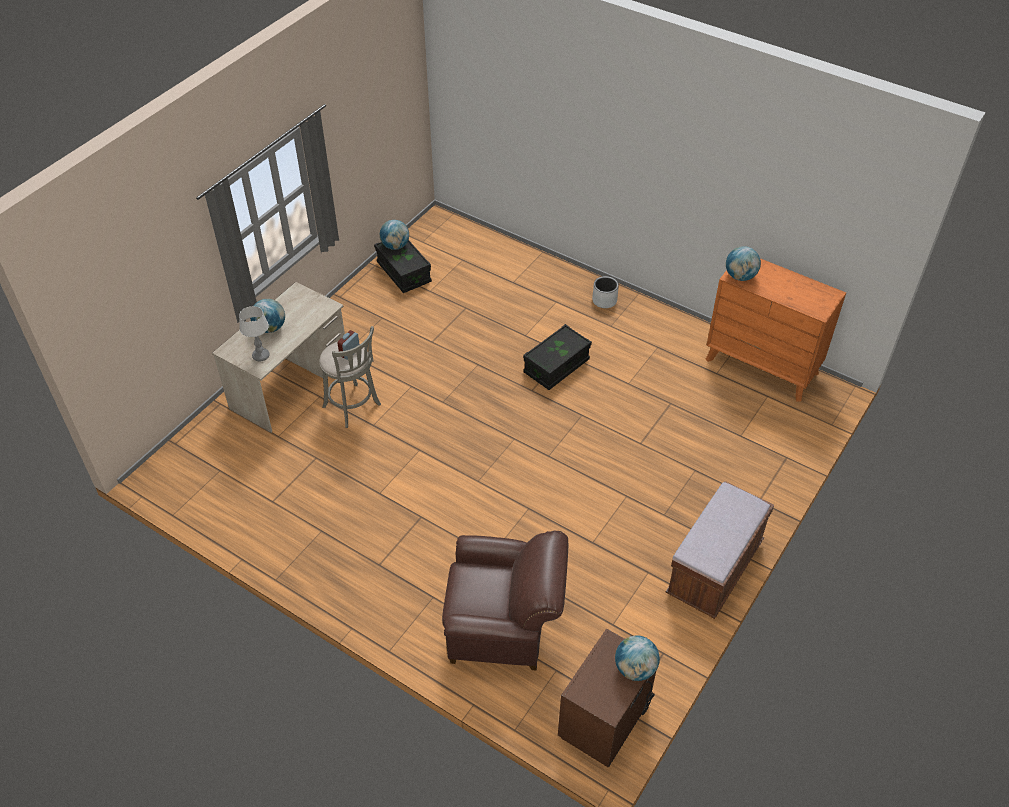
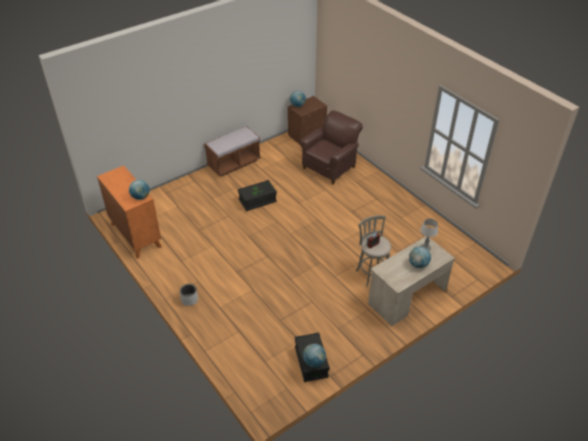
camera: 160 degrees left, 5 degrees down
(504, 627) = (330, 166): brown armchair -> brown armchair turned 105 degrees clockwise
(556, 366) = (246, 265): black storage box -> black storage box (257, 201)

